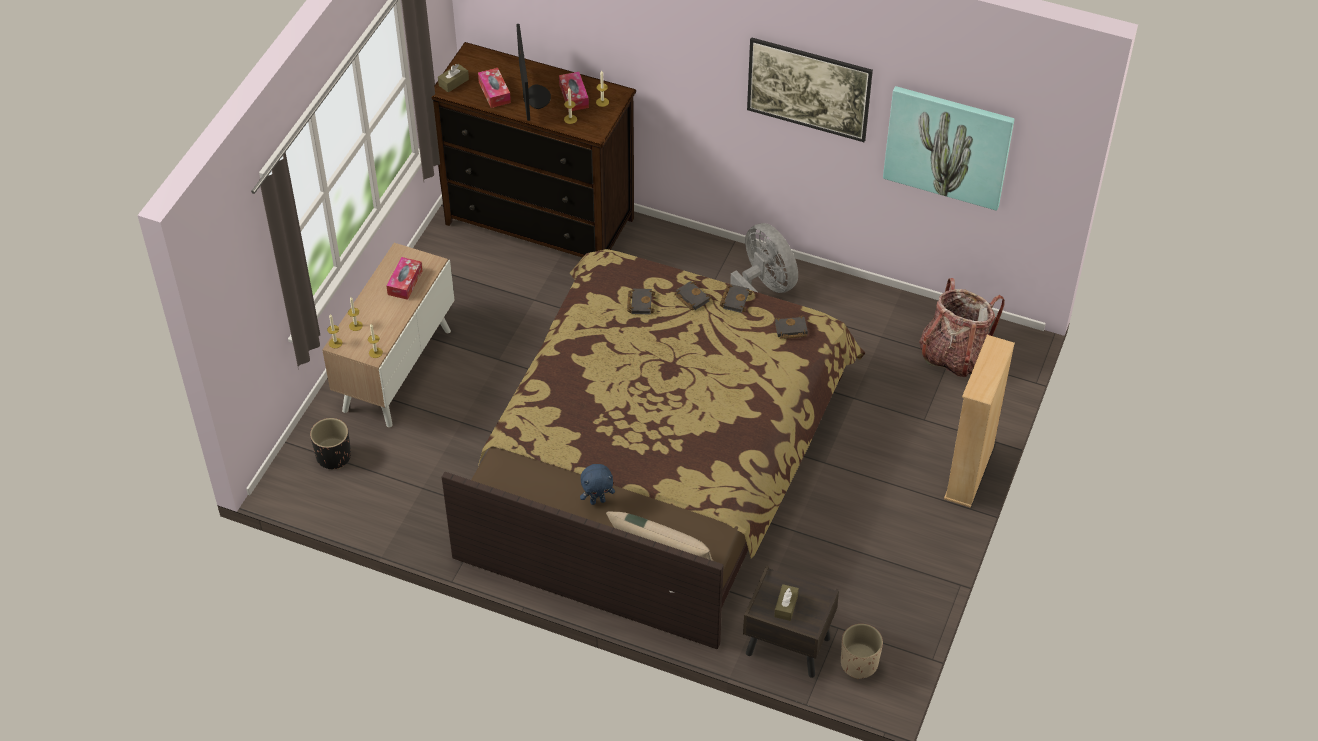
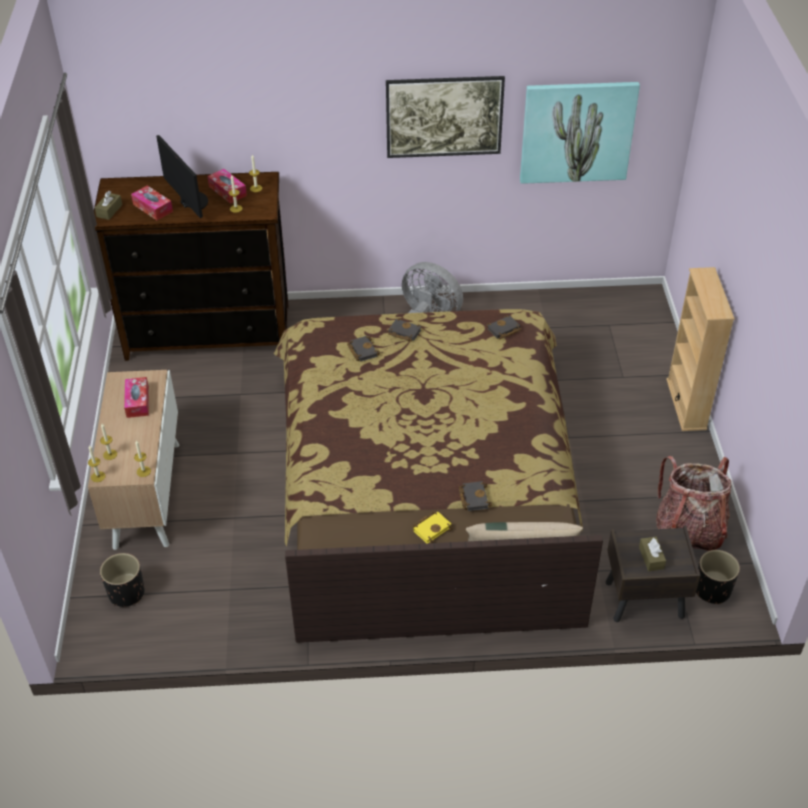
camera: 25 degrees left, 5 degrees down
(597, 501) = (432, 528): blue plush toy -> yellow book
(735, 299) = (441, 322): black book -> black book (473, 497)
(859, 663) = (712, 590): beige planter -> black planter
(954, 354) = (610, 322): backpack -> backpack (689, 530)

